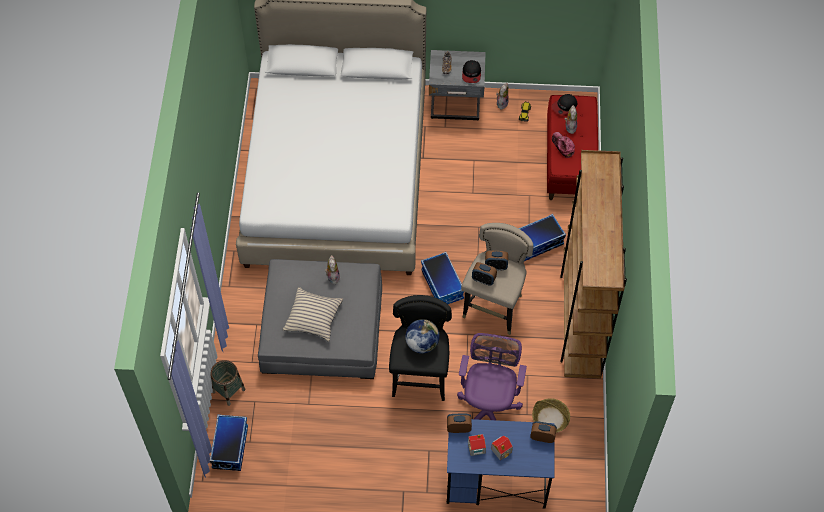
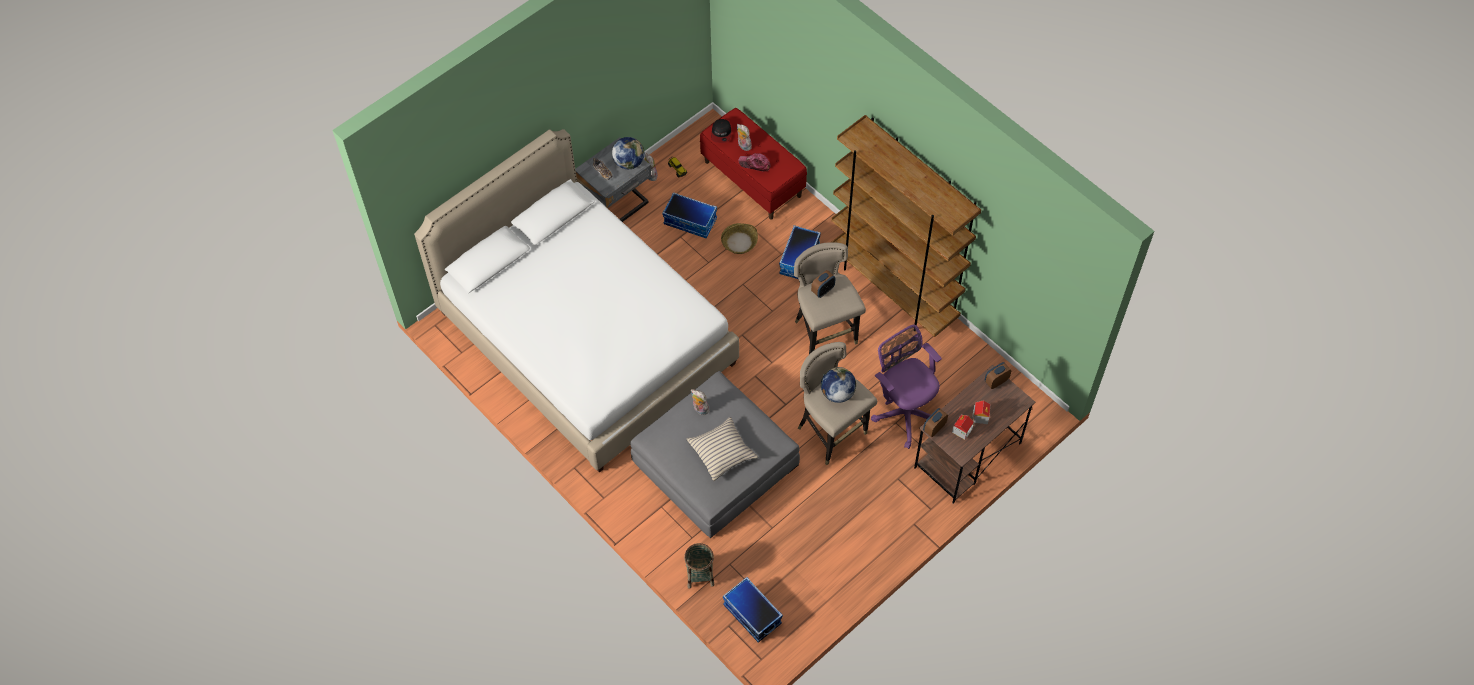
camera: 45 degrees left, 0 degrees up
(420, 379) = (831, 433): black stool -> beige stool
(443, 285) = (767, 350): storage box -> storage box (690, 221)
(471, 74) = (629, 162): cap -> globe
(483, 280) = (825, 308): alarm clock -> none
(495, 481) = (967, 456): blue desk -> brown desk
(550, 419) = (954, 377): basket -> basket (739, 242)

